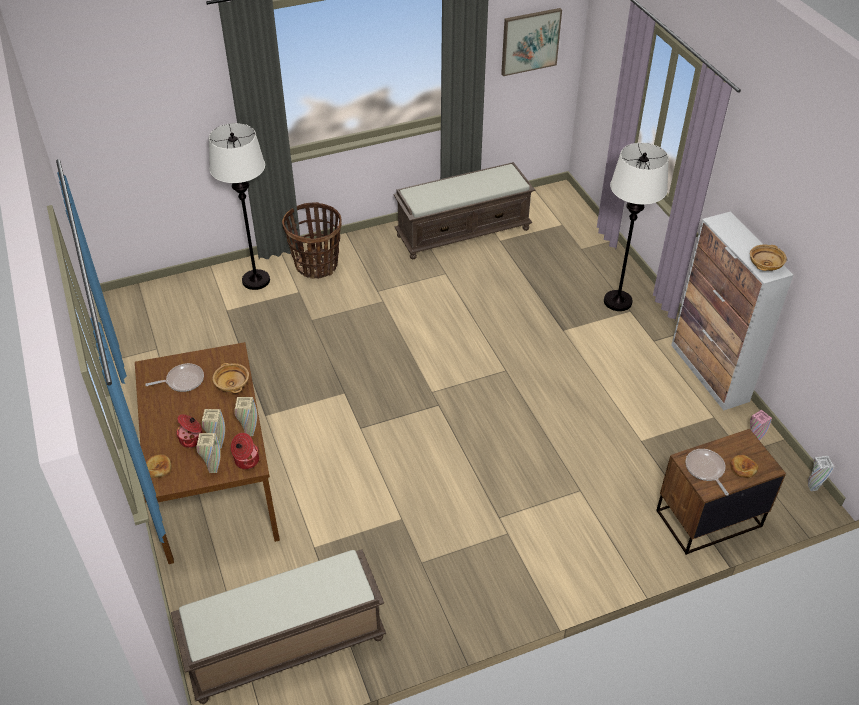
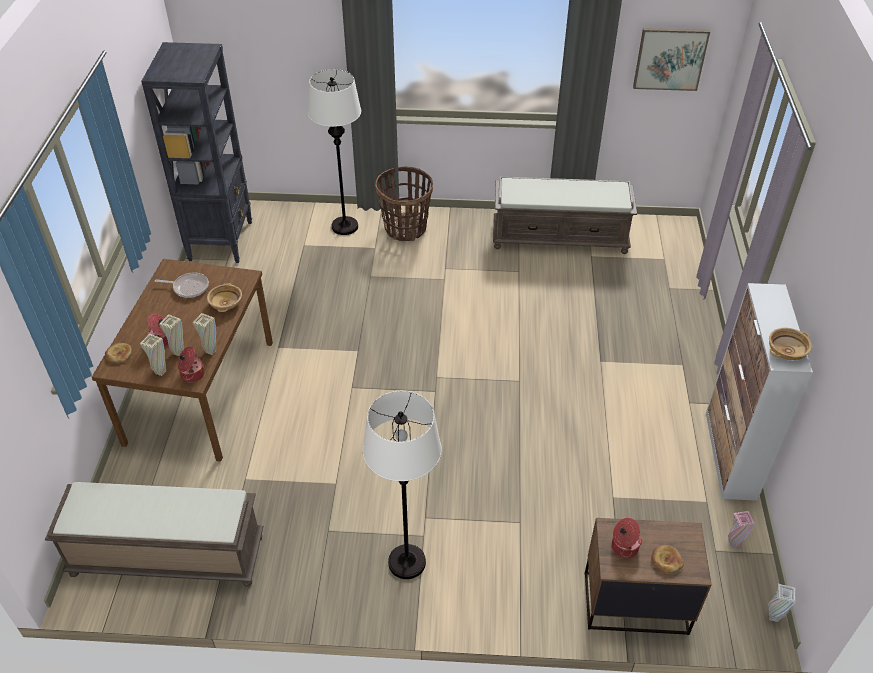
camera: 25 degrees right, 0 degrees up
(137, 331) = (221, 240): none -> black bookcase
(617, 301) = (675, 351): white floor lamp -> white floor lamp (406, 562)
(705, 469) = (623, 547): frying pan -> cooking pot

